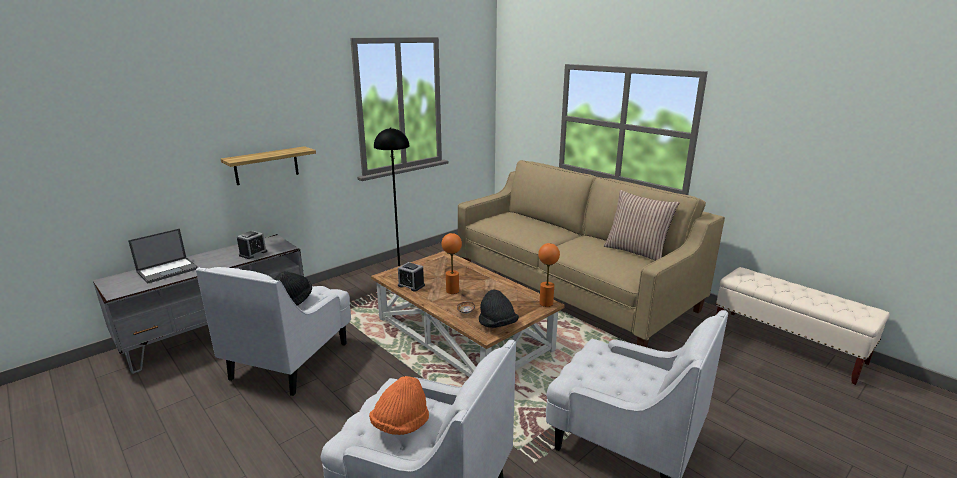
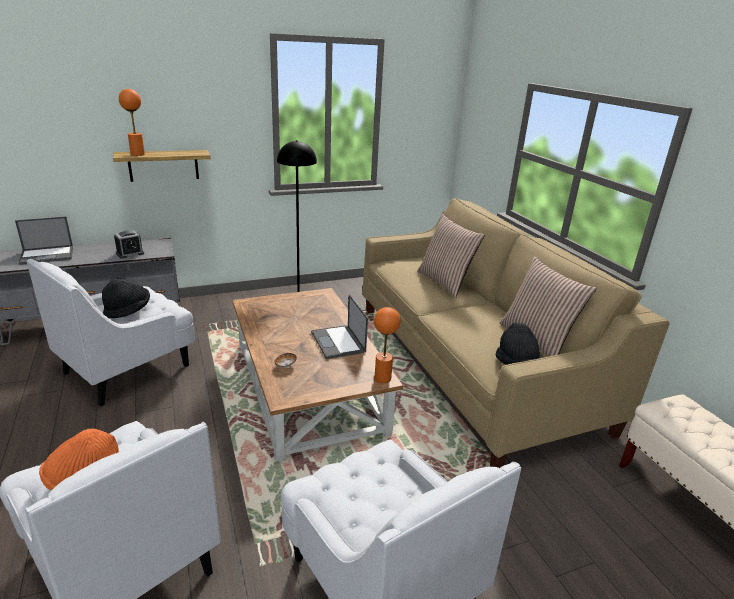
camera: 20 degrees right, 5 degrees up
(411, 285) = (260, 320): alarm clock -> none
(452, 291) = (294, 336): orange table lamp -> orange table lamp (137, 154)
(490, 287) = (338, 342): none -> laptop
(497, 325) = (304, 390): black hat -> black hat (516, 363)
(540, 227) = (445, 282): none -> pillow

